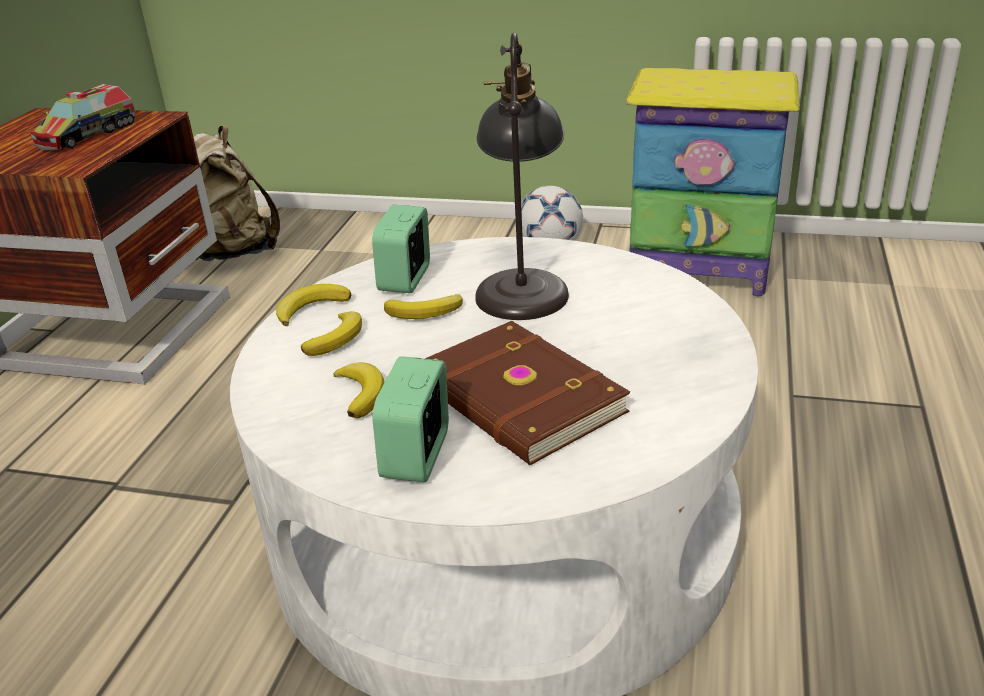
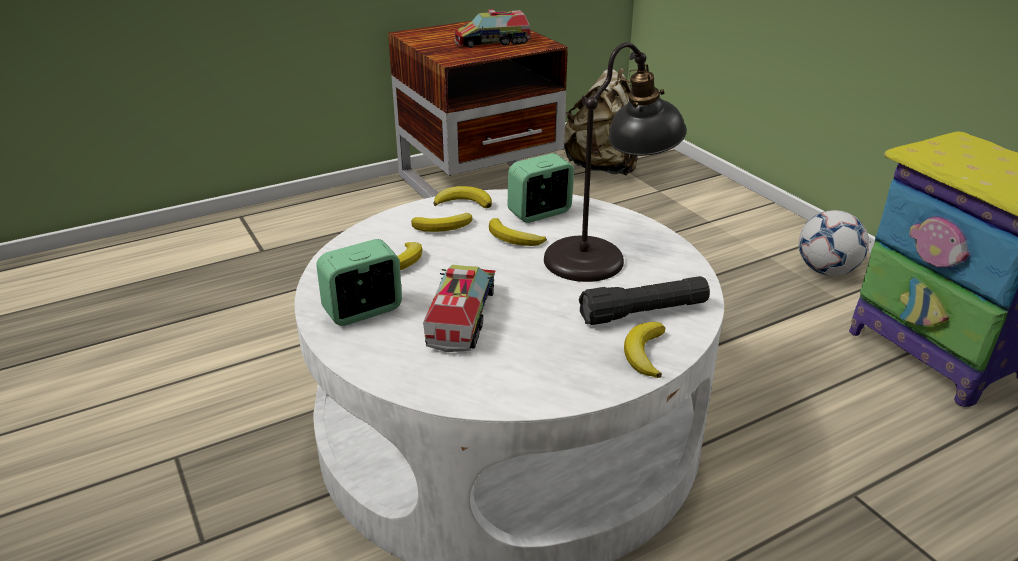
camera: 45 degrees right, 0 degrees up
(516, 399) = (462, 316): brown book -> toy truck
(644, 308) = (643, 313): none -> black flashlight
(702, 335) = (644, 353): none -> banana

